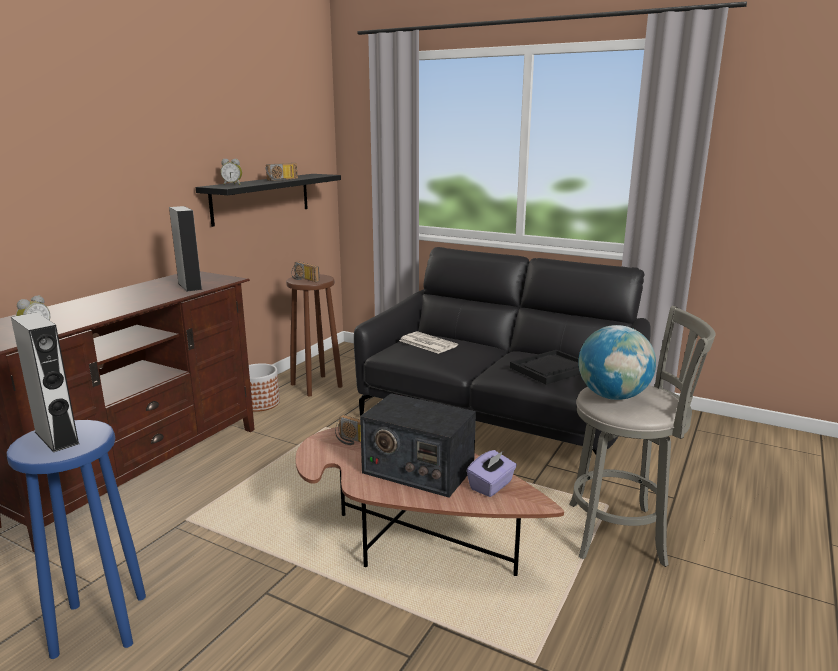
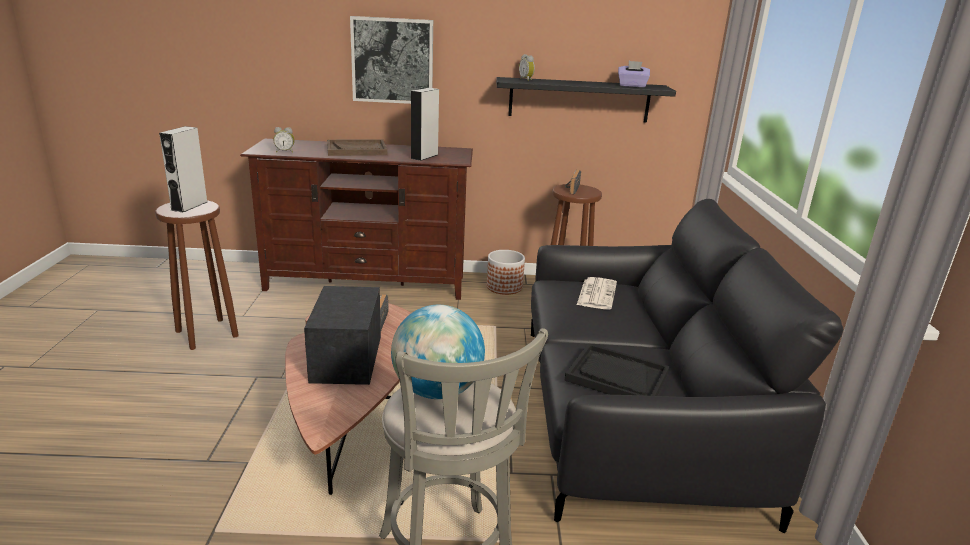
camera: 60 degrees right, 5 degrees up
(88, 185) = (392, 60): none -> picture
(100, 626) = (206, 334): blue stool -> brown stool
(104, 304) = (356, 150): none -> brown tray
(283, 179) = (590, 84): radio -> none
(491, 486) = (340, 400): purple tissue box -> purple tissue box (632, 86)

